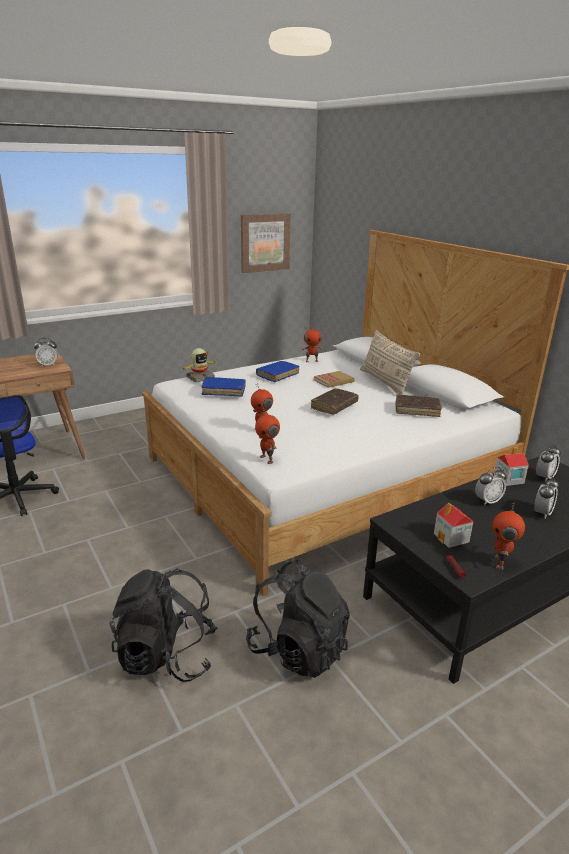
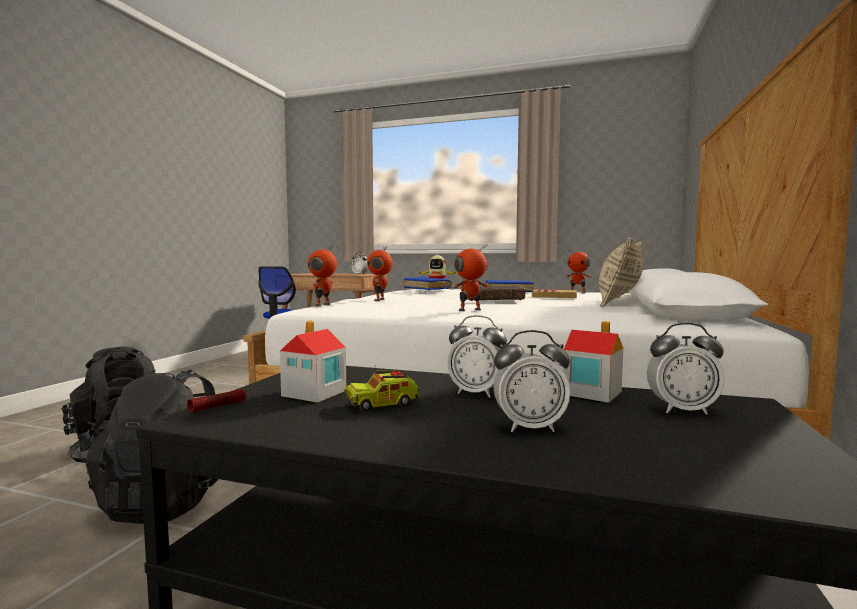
camera: 50 degrees right, 20 degrees down
(265, 242) = (612, 195): picture -> none
(417, 410) = (587, 310): brown book -> none
(486, 528) = (382, 404): none -> toy truck
(500, 562) = (276, 426): toy robot -> toy robot (470, 310)

